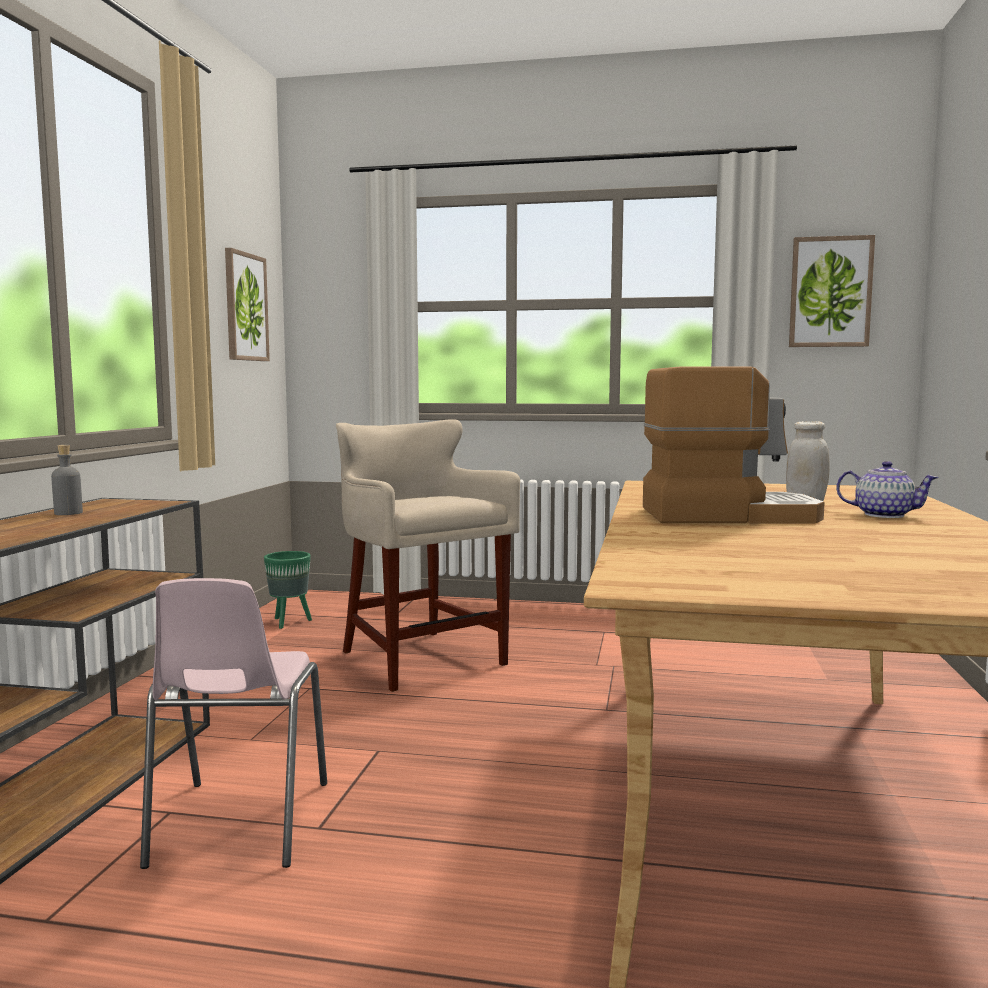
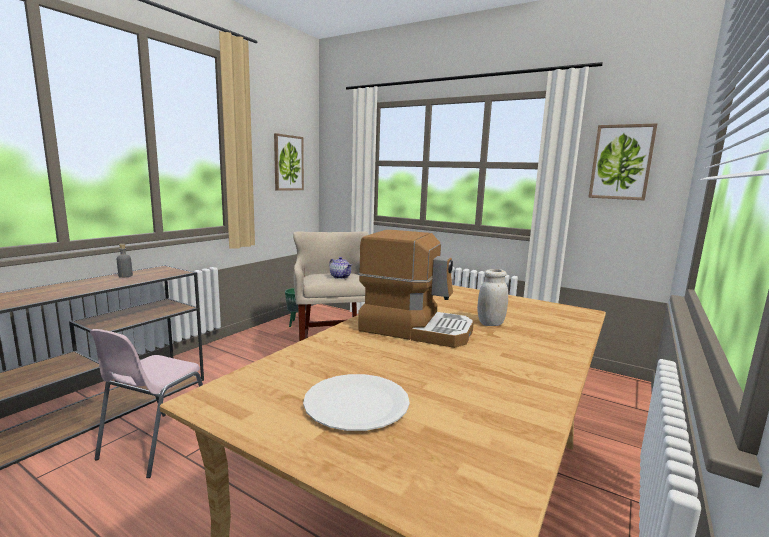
camera: 20 degrees right, 5 degrees up
(825, 566) = (357, 403): none -> white plate
(883, 515) = (520, 345): teapot -> teapot (340, 277)

